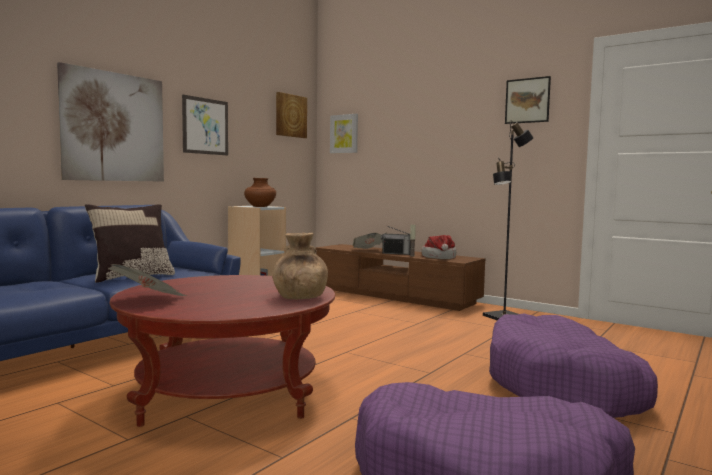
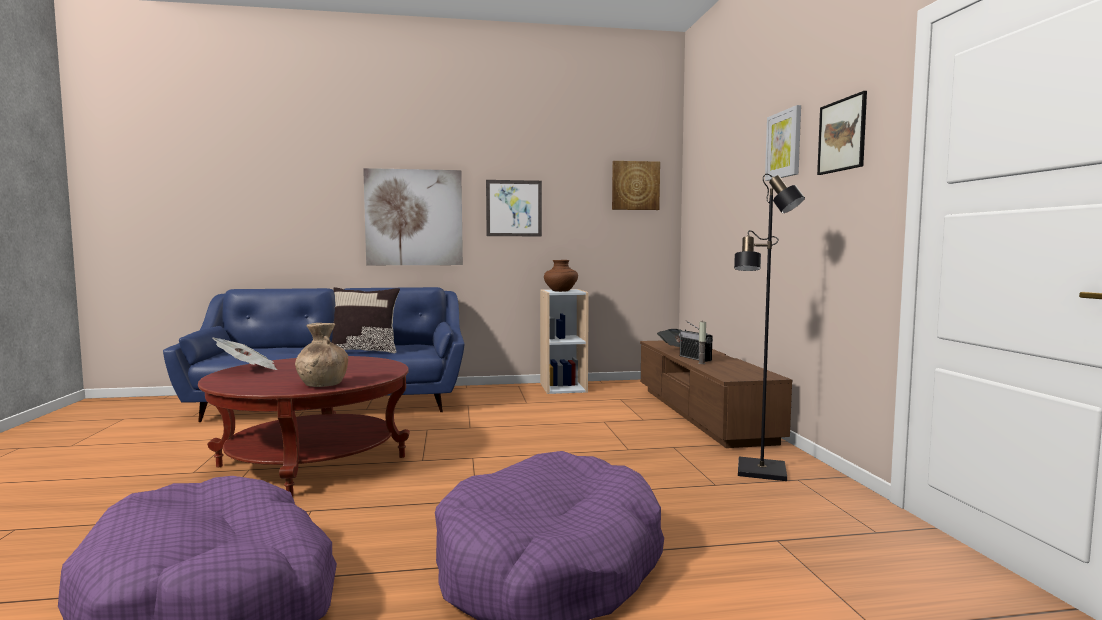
camera: 45 degrees right, 0 degrees up
(344, 134) = (696, 201): picture -> picture (784, 144)
(439, 257) = (726, 370): hat -> none

